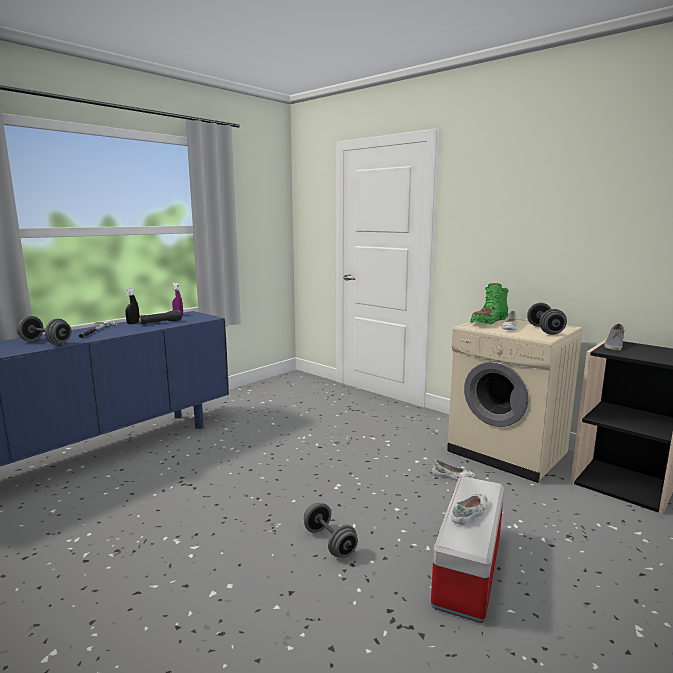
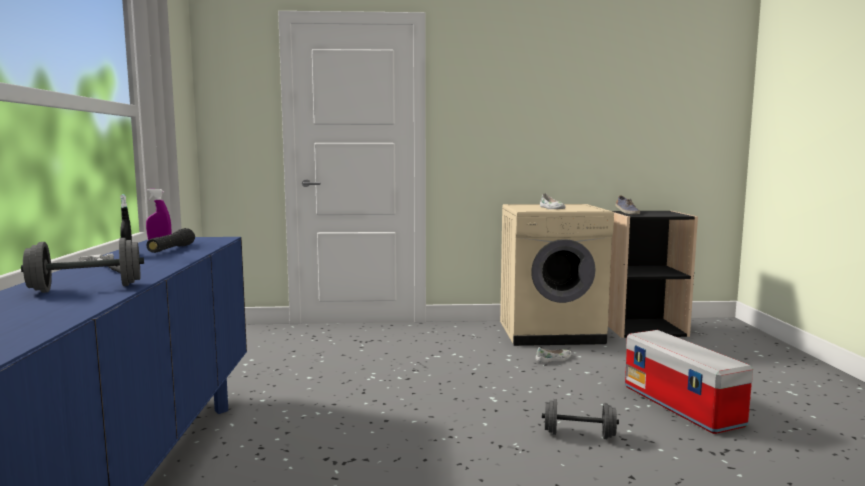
camera: 45 degrees left, 5 degrees down
(470, 513) = (687, 349): white shoe -> none
(489, 322) = (525, 207): green boot -> none
(545, 330) = (578, 207): grey dumbbell -> none

